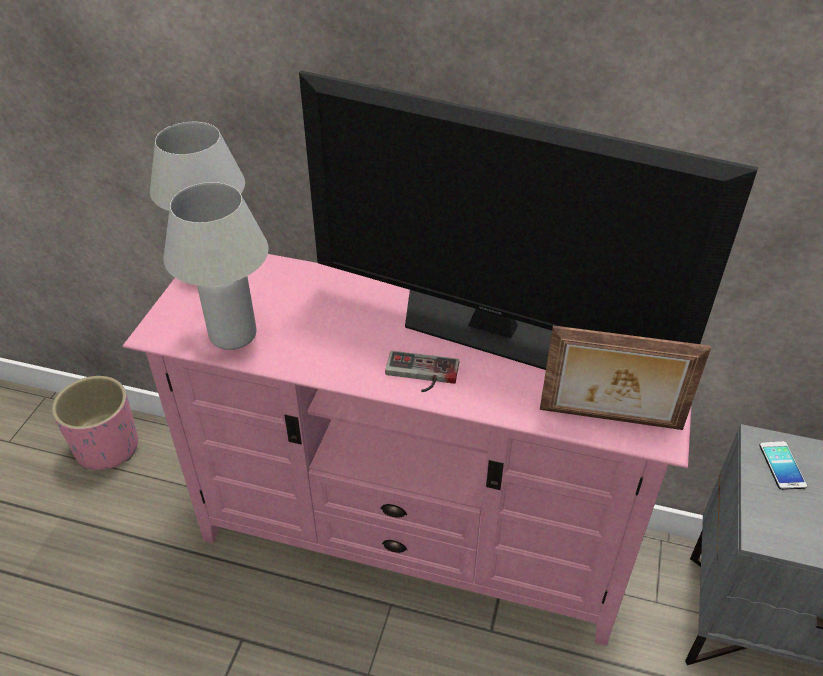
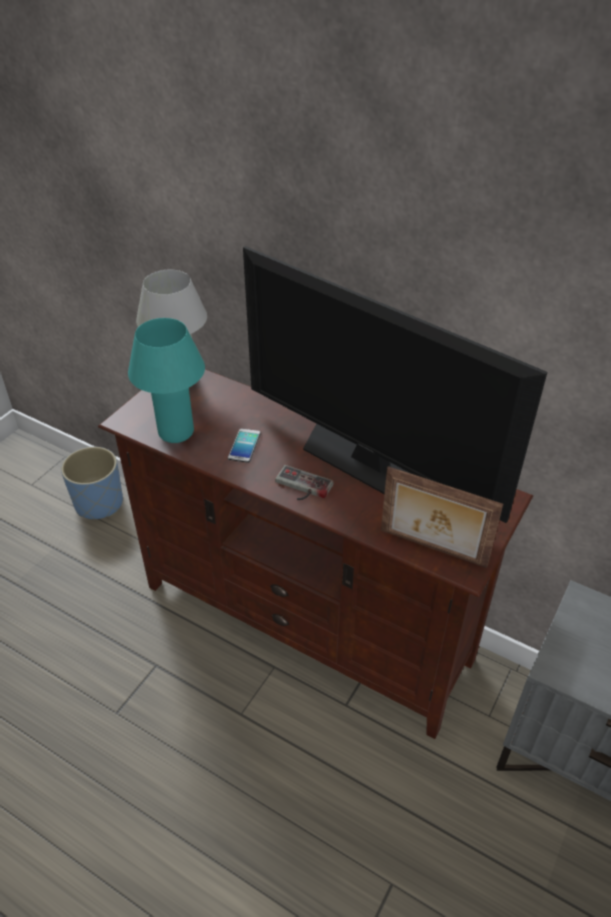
camera: 15 degrees right, 0 degrees up
(107, 448) = (98, 504): pink planter -> blue planter
(233, 335) = (176, 432): white table lamp -> turquoise table lamp
(413, 539) = (307, 621): pink tv stand -> brown tv stand
(782, 465) = (591, 620): phone -> phone (244, 446)

